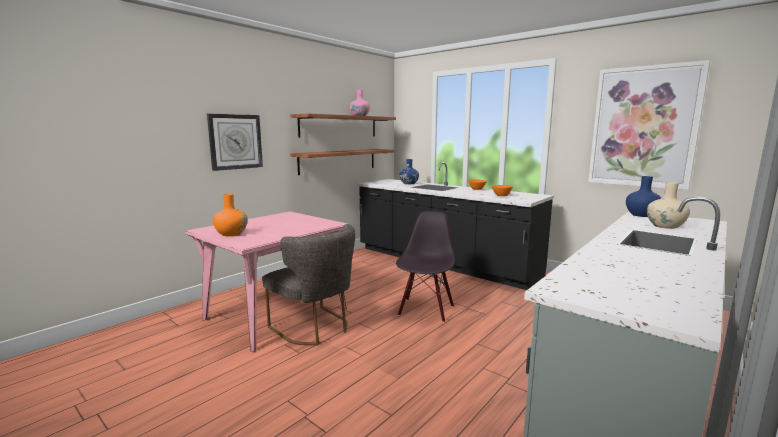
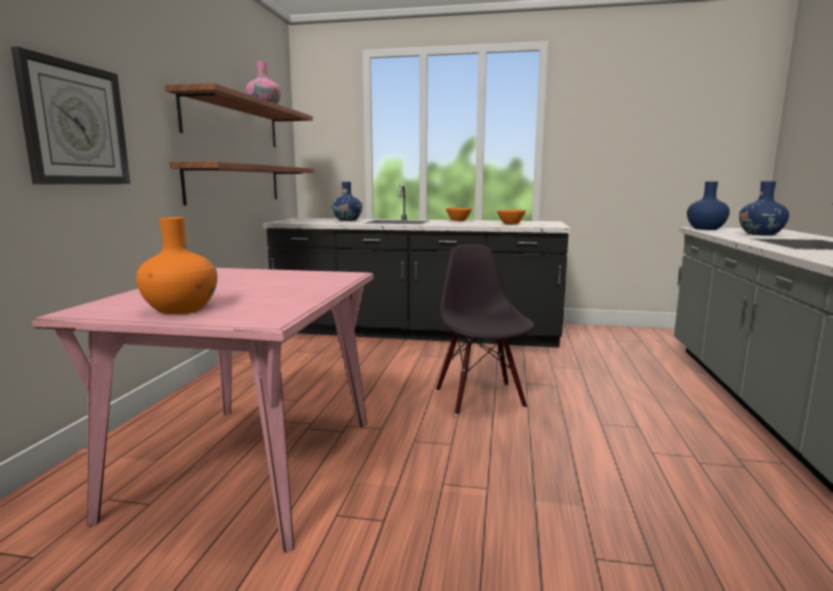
camera: 30 degrees left, 0 degrees up
(315, 328) = (356, 470): grey chair -> none
(643, 127) = (655, 132): picture -> none
(665, 226) = (760, 234): beige vase -> blue vase

